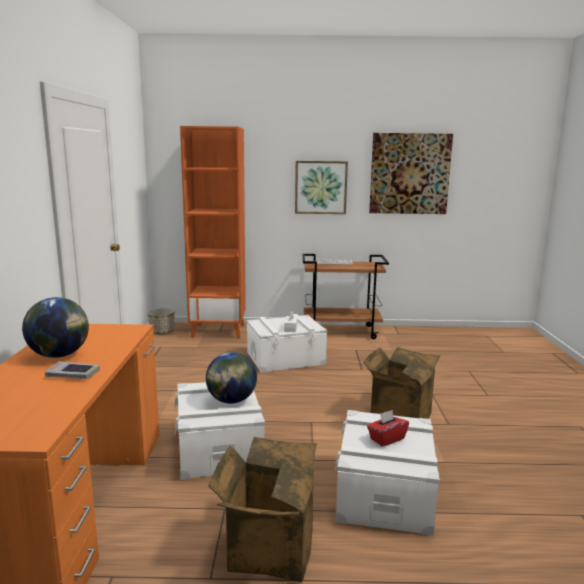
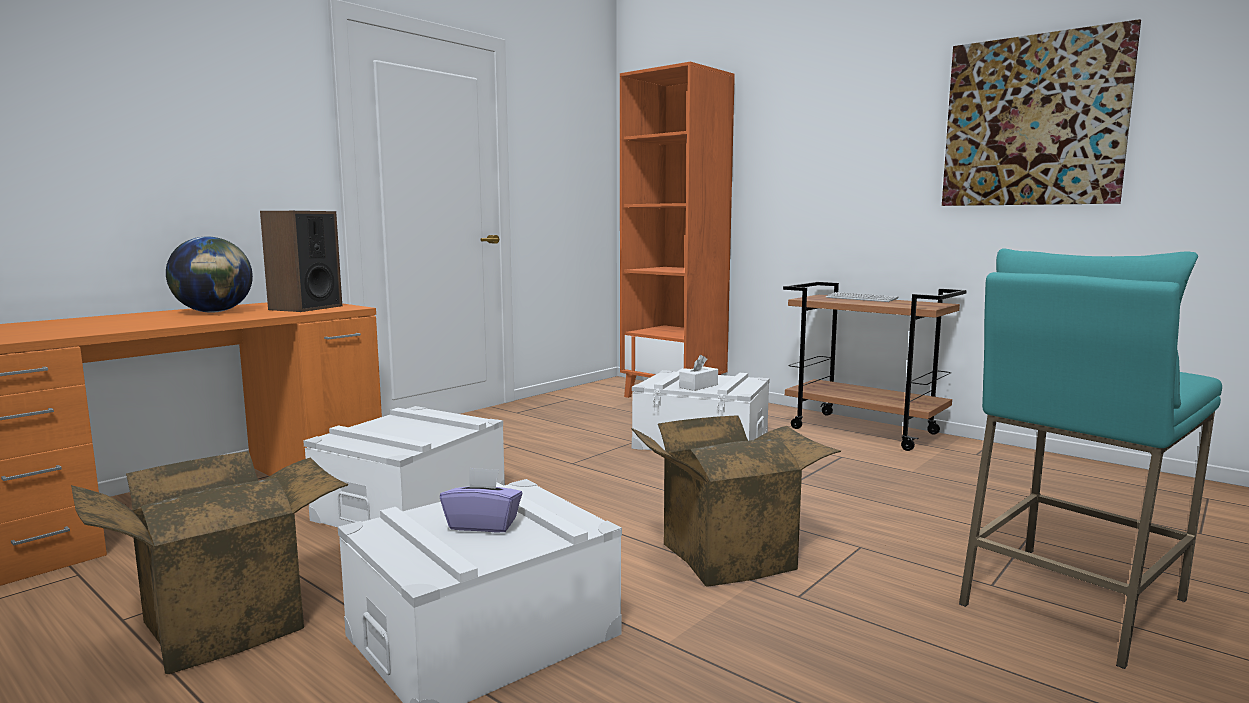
camera: 40 degrees right, 5 degrees down
(73, 374) = (164, 321): book -> none
(107, 335) = (305, 308): none -> speaker
(162, 332) = (602, 386): planter -> none
(231, 401) = (422, 433): globe -> none
(320, 187) = (853, 162): picture -> none
(386, 439) = (483, 524): red tissue box -> purple tissue box
(513, 393) = (1070, 602): none -> turquoise stool

